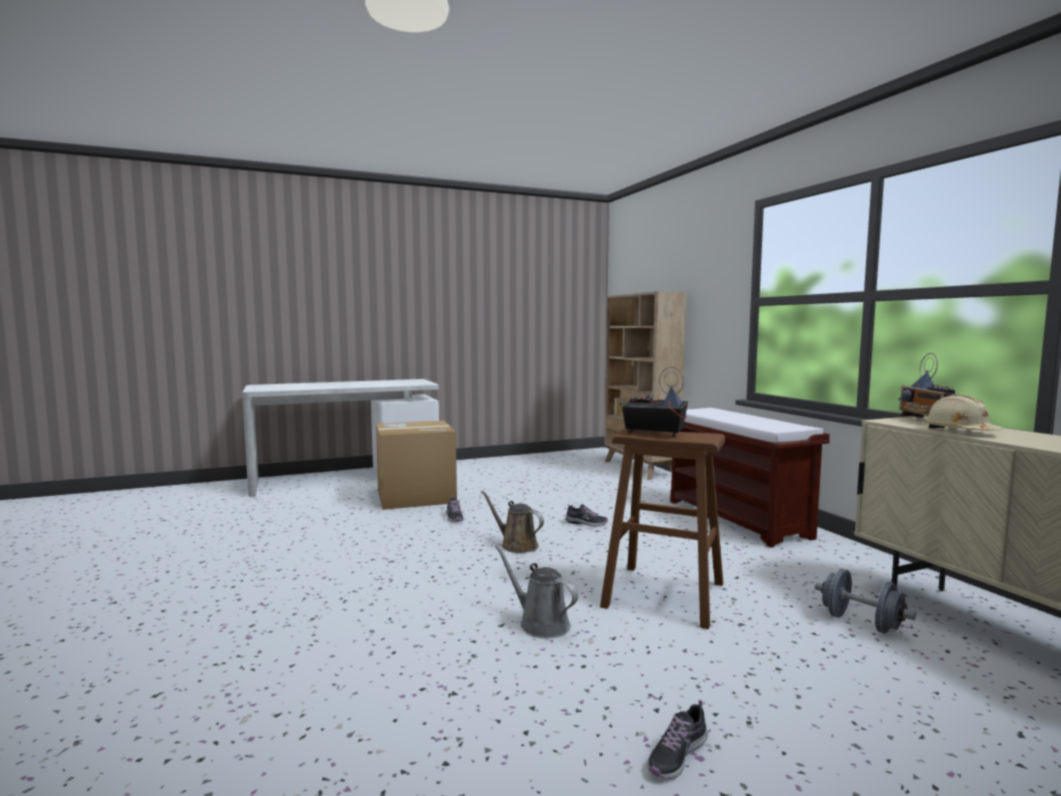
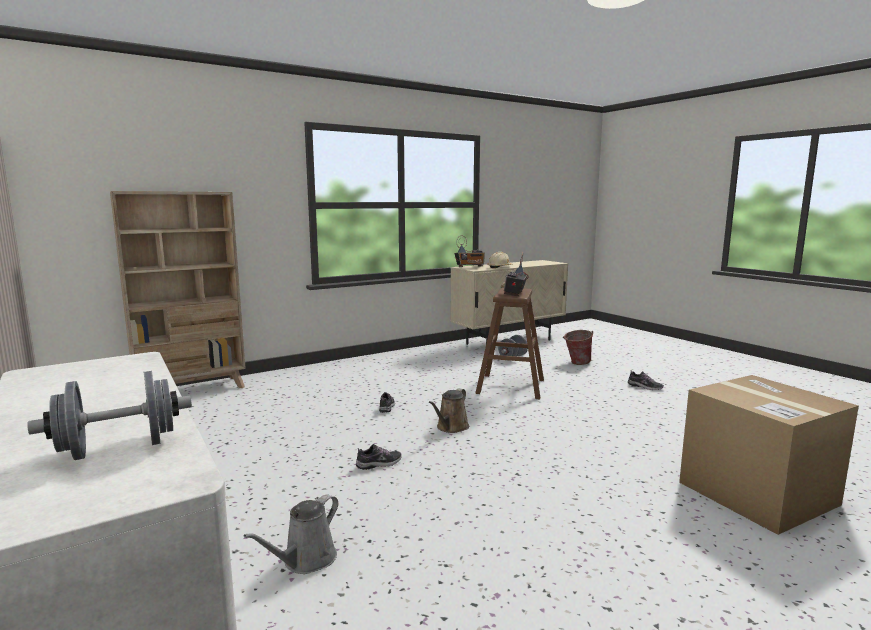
camera: 100 degrees left, 5 degrees up
(297, 386) = (119, 448): none -> grey dumbbell
(416, 496) = (283, 505): cardboard box -> cardboard box (757, 493)
(540, 623) = (573, 411): grey watering can -> grey watering can (306, 561)
(738, 519) = (367, 366): brown bench -> none
(866, 699) = (576, 363): none -> bucket

